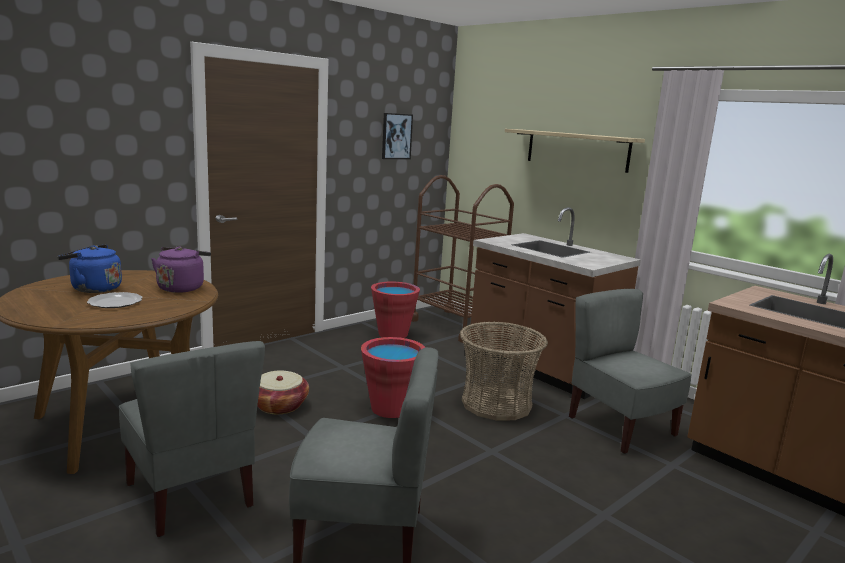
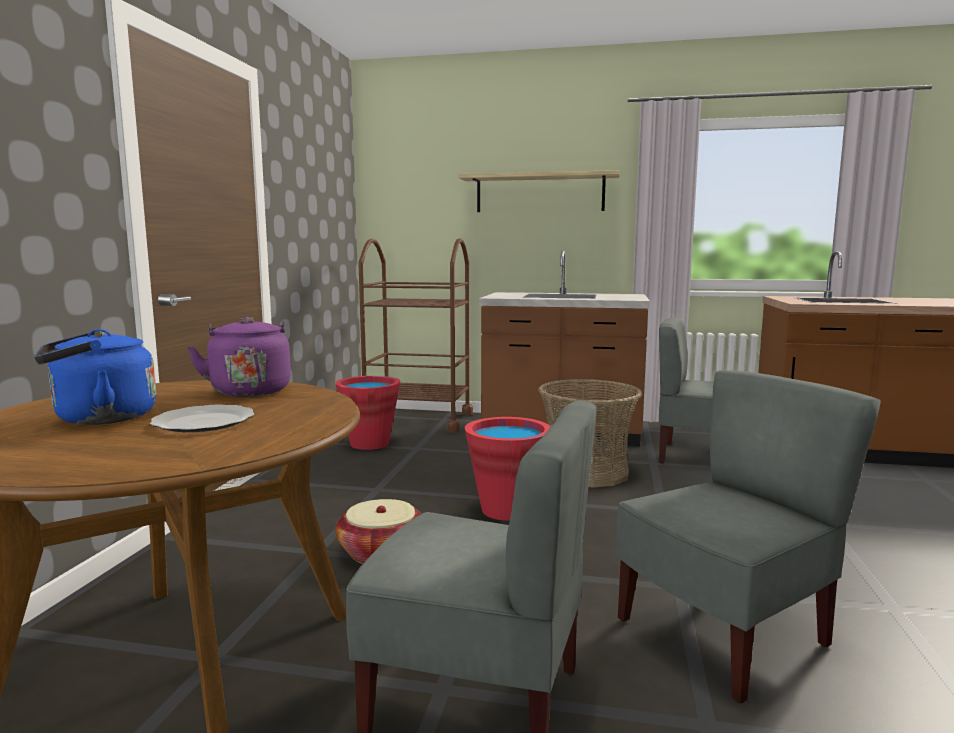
camera: 35 degrees left, 5 degrees down
(396, 136) = (318, 189): picture -> none

